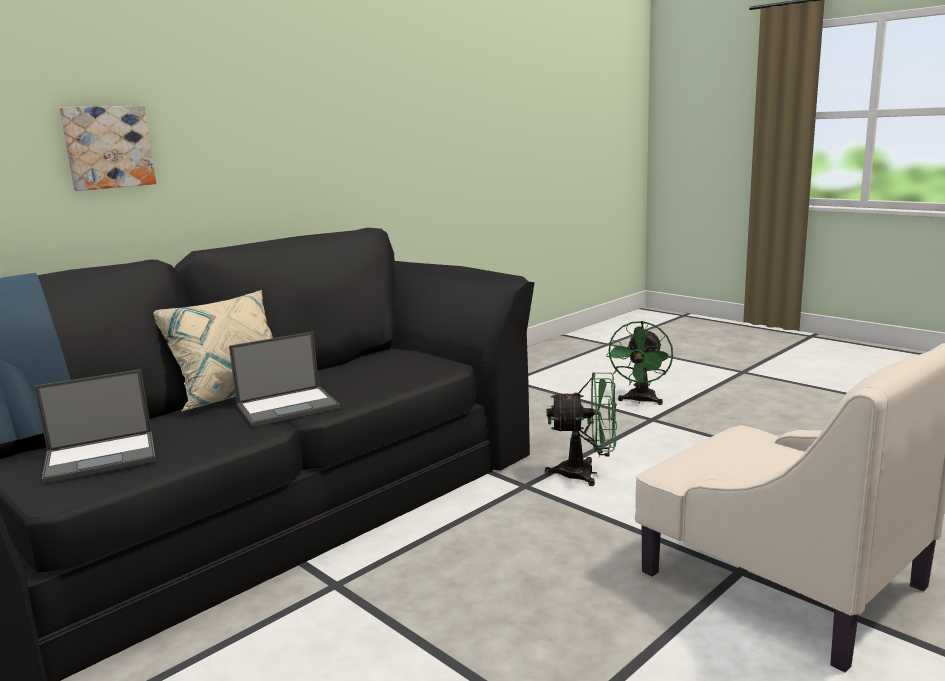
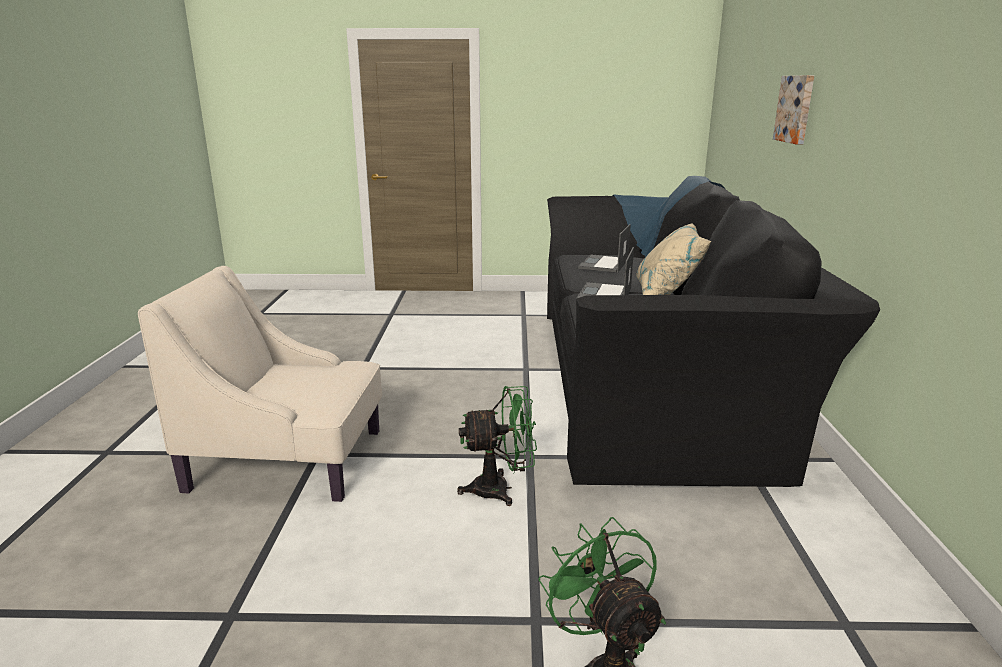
camera: 135 degrees right, 5 degrees up
(586, 473) = (500, 489): green fan -> green fan turned 150 degrees counterclockwise

